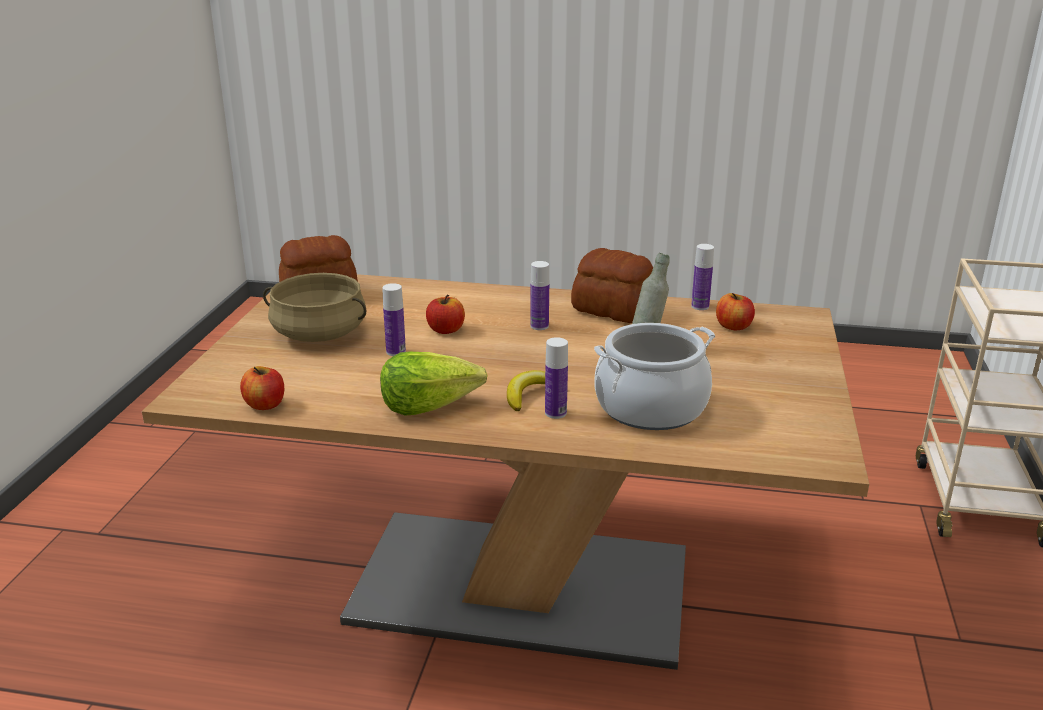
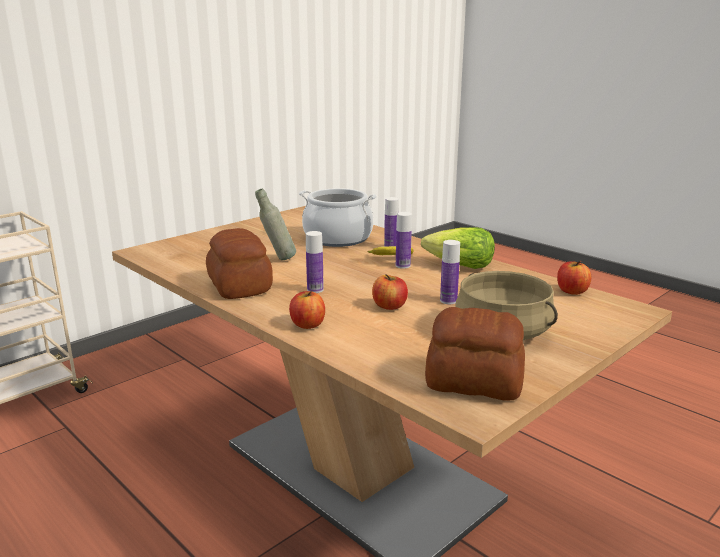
camera: 145 degrees left, 5 degrees down
(700, 306) = (179, 272): bottle -> bottle (403, 266)
(733, 326) = (197, 256): apple -> apple (307, 324)

